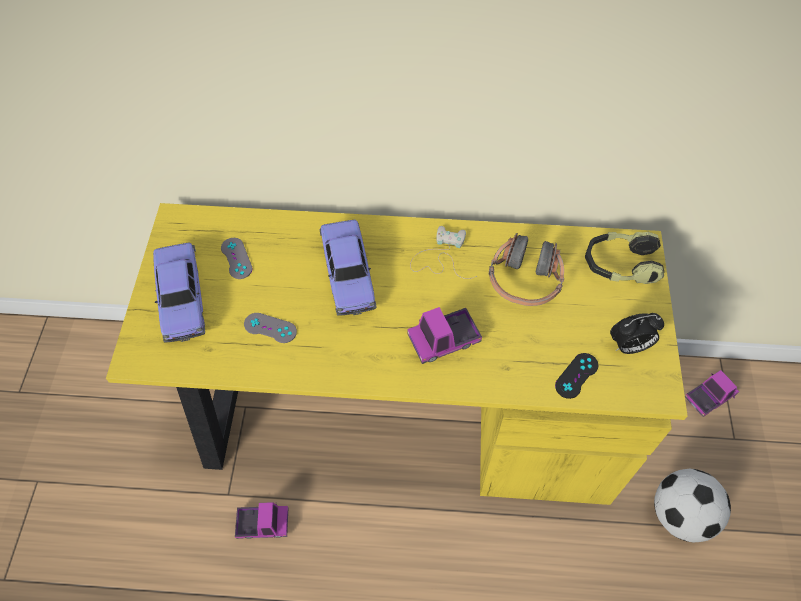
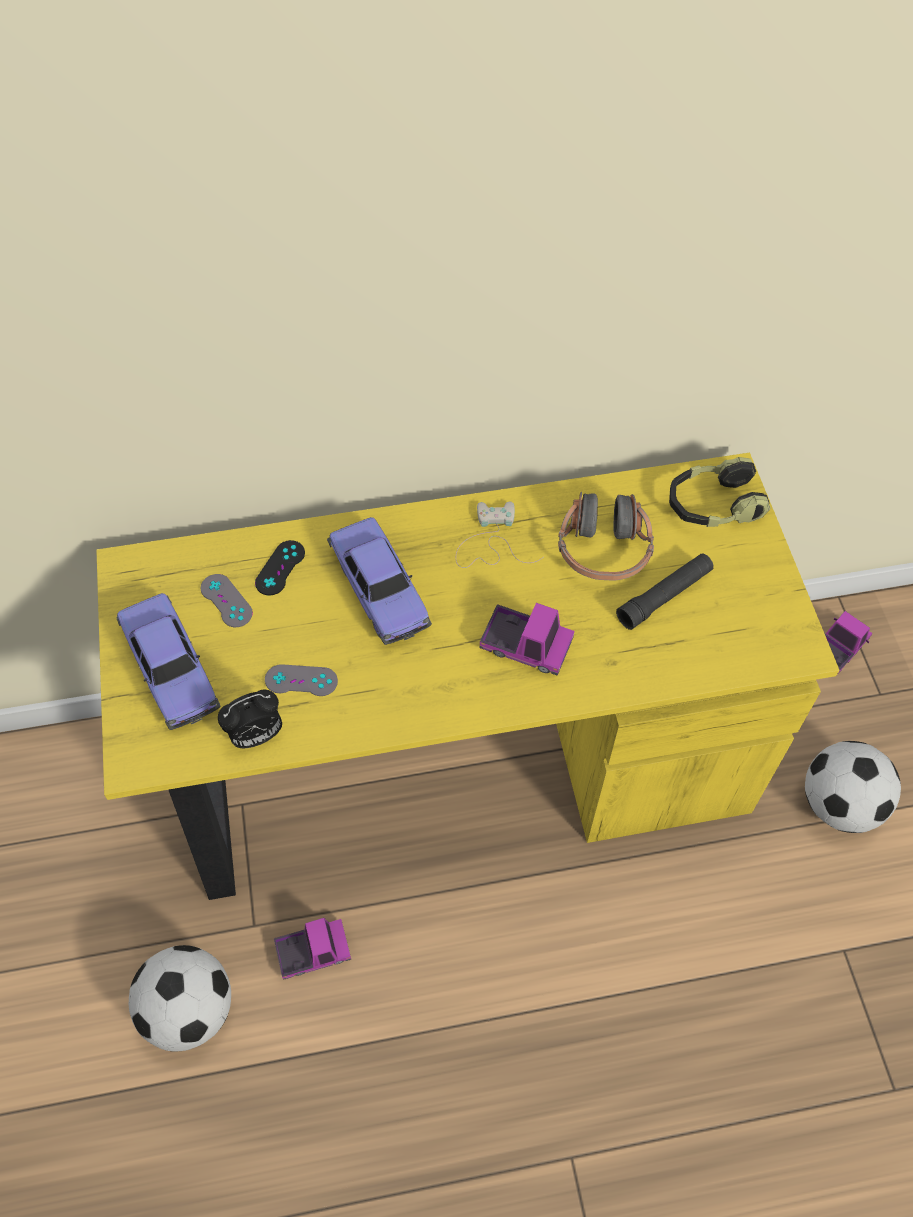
camera: 15 degrees left, 0 degrees up
(167, 542) = (189, 1009): none -> football
(443, 340) = (526, 646): toy truck -> toy truck turned 120 degrees counterclockwise
(562, 326) = (664, 596): none -> black flashlight
(576, 375) = (698, 652): black game controller -> black game controller (280, 568)
(629, 346) = (750, 603): alarm clock -> alarm clock (256, 735)

